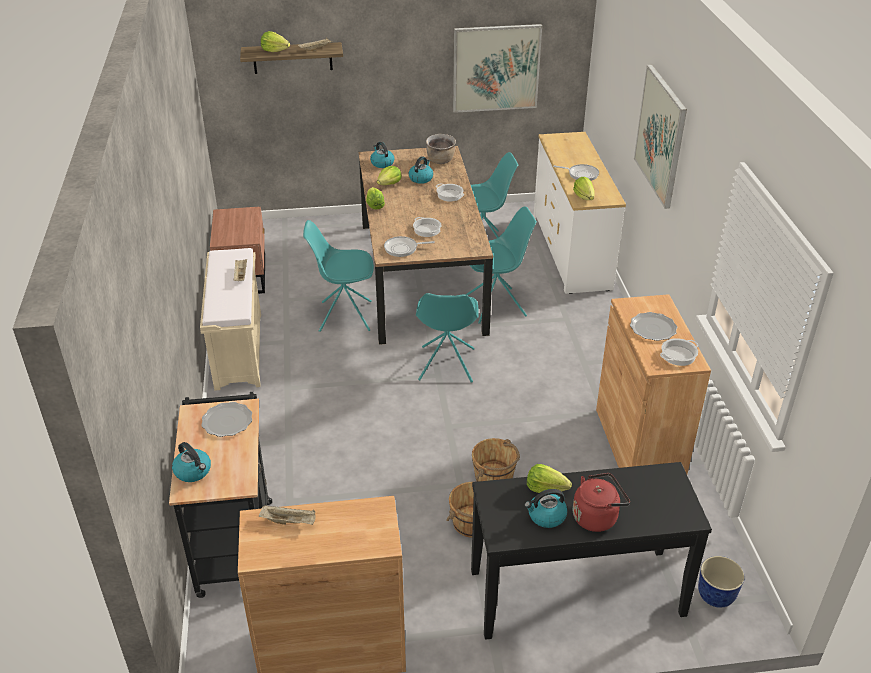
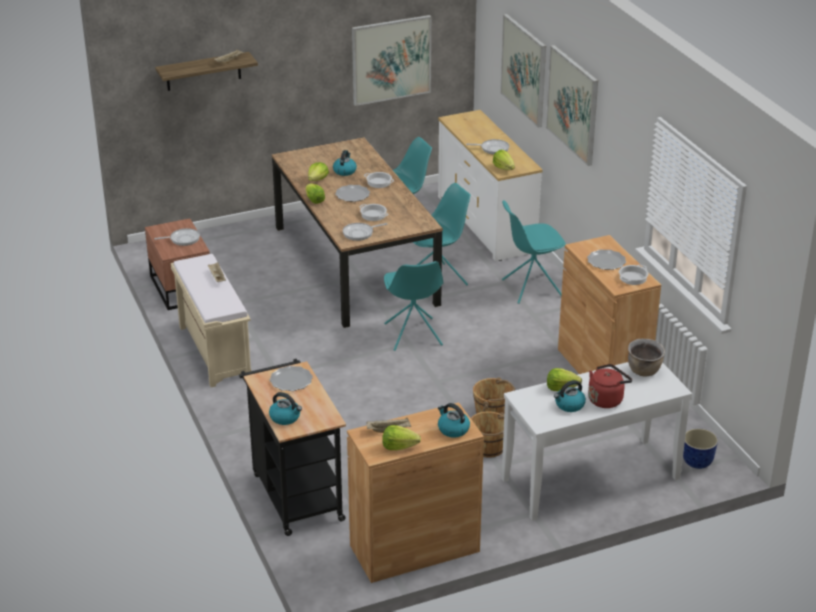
camera: 15 degrees left, 5 degrees down
(241, 227) = (183, 239): none -> frying pan
(275, 51) = (191, 67): lettuce -> lettuce (399, 446)
(344, 316) = (299, 309): turquoise chair -> turquoise chair (530, 288)
(382, 163) = (300, 162): kettle -> kettle (453, 429)
(416, 205) = (352, 195): none -> plate
(441, 161) = (355, 153): brown cooking pot -> brown cooking pot (644, 371)
(576, 593) = (591, 479): black console table -> white console table
(624, 92) = (524, 69): none -> picture

